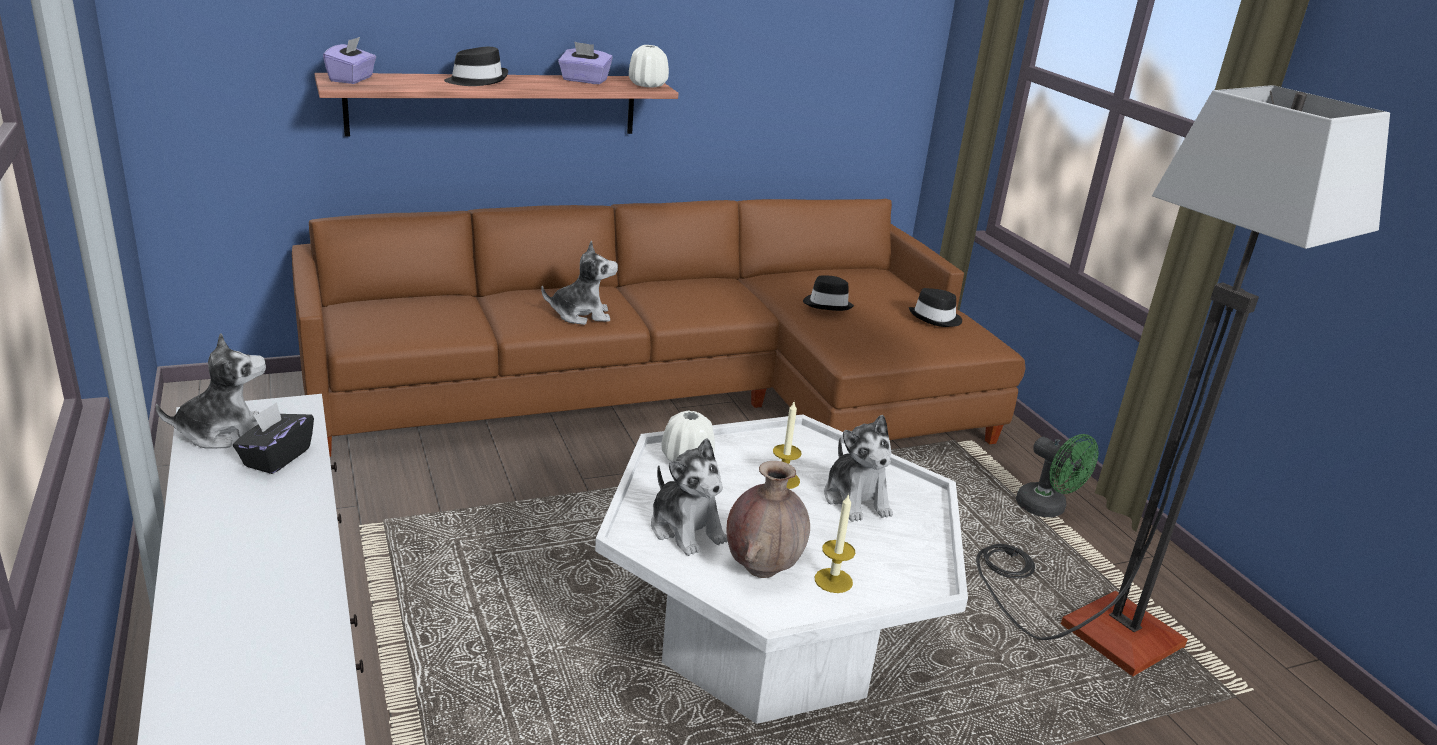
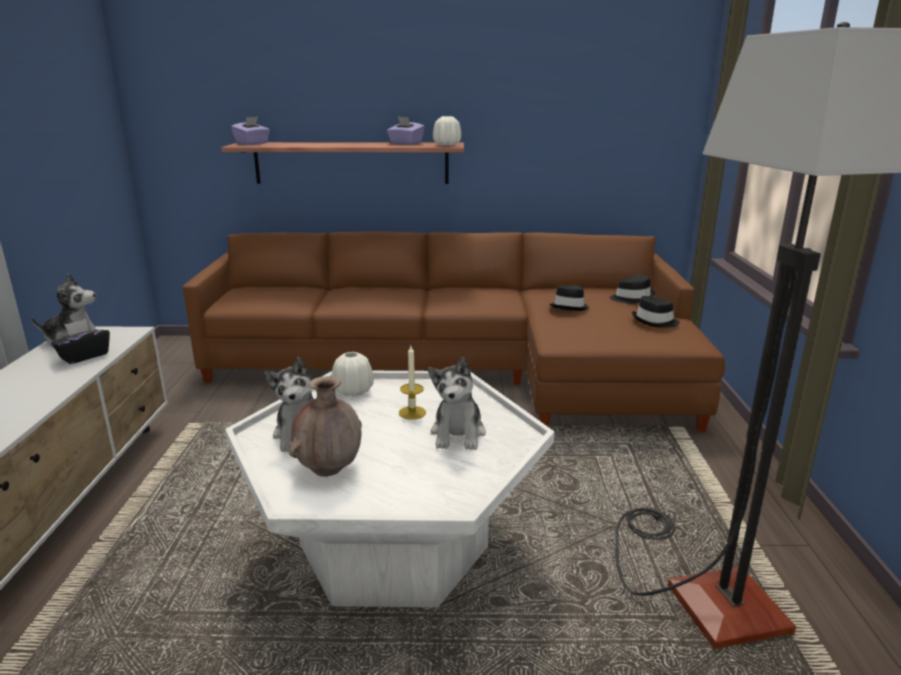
camera: 25 degrees right, 5 degrees down
(477, 80) = (331, 144): black hat -> black hat (632, 298)
(581, 315) = (378, 302): plush toy -> none
(833, 580) = (376, 488): candle -> none
(1047, 509) = (720, 489): green fan -> none

